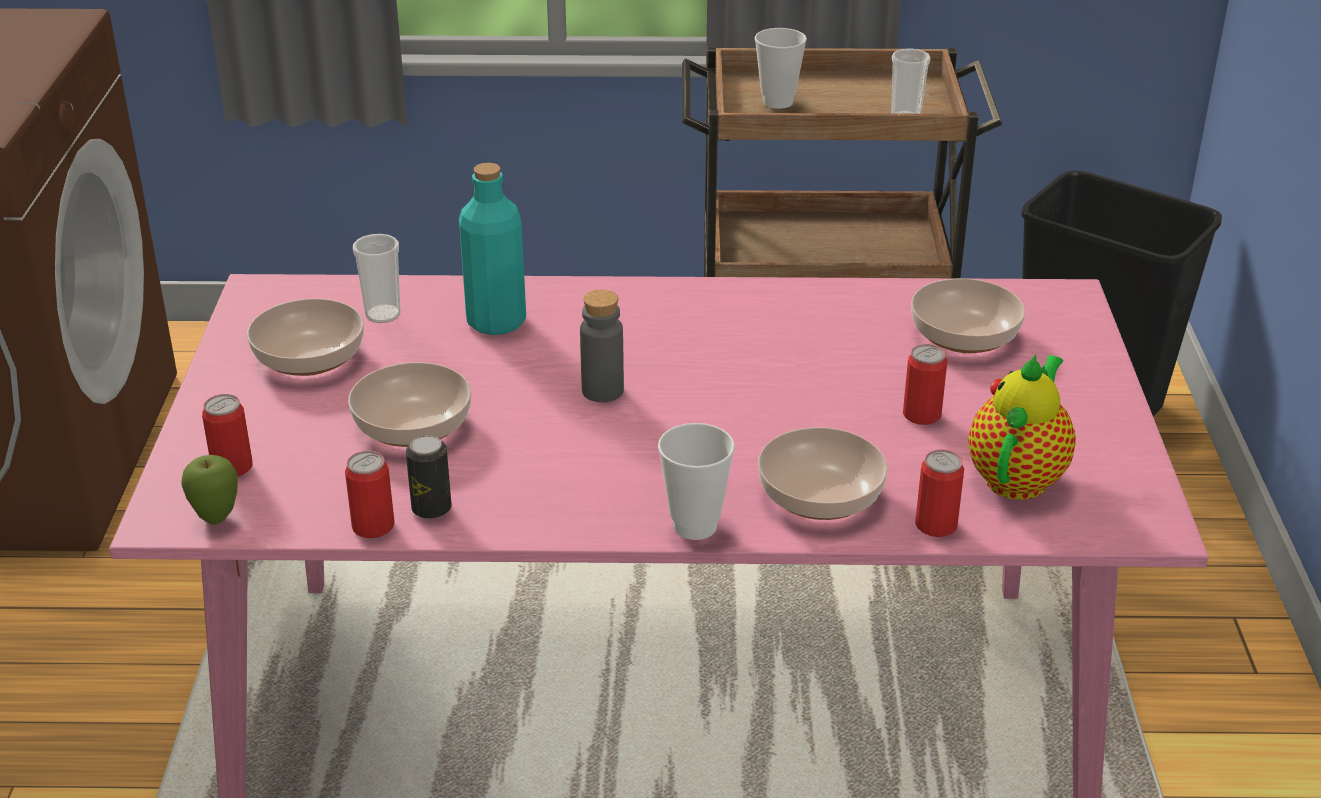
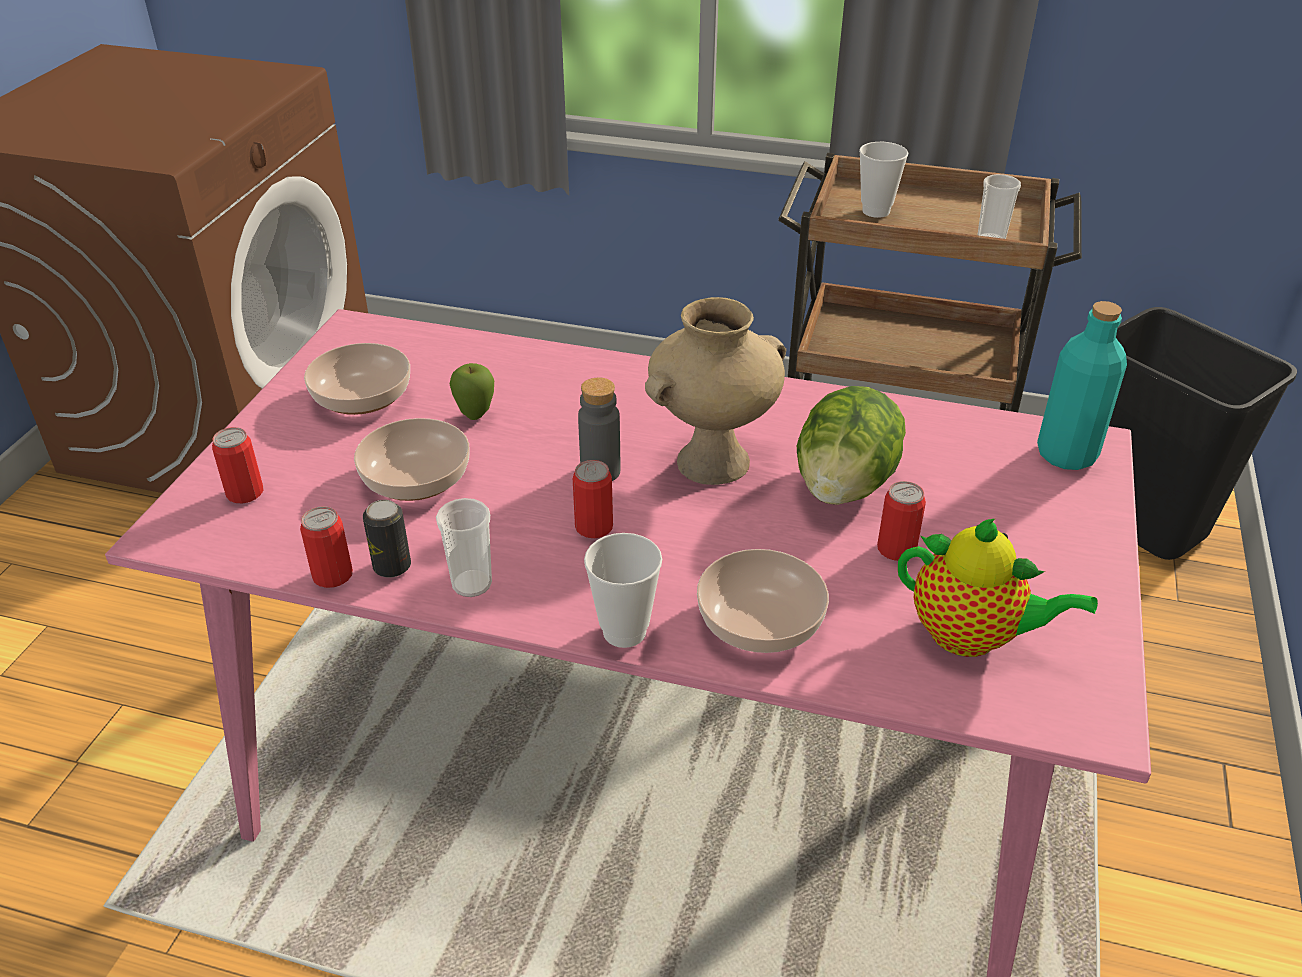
camera: 15 degrees right, 5 degrees up
(216, 519) = (205, 542): apple -> apple (475, 416)
(383, 314) = (443, 365): cup -> cup (472, 584)
(496, 321) = (537, 387): turquoise bottle -> turquoise bottle (1066, 454)
(712, 364) = (713, 461): none -> beige vase
(850, 368) = (844, 486): none -> lettuce
(936, 525) = (865, 677): can -> can (594, 527)
(964, 337) = (970, 471): bowl -> none
(1018, 476) = (971, 636): teapot -> teapot turned 75 degrees clockwise

